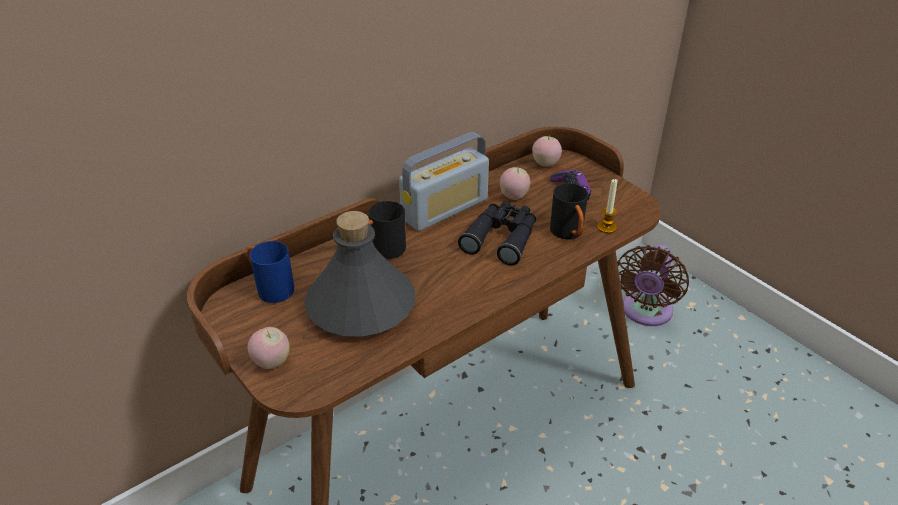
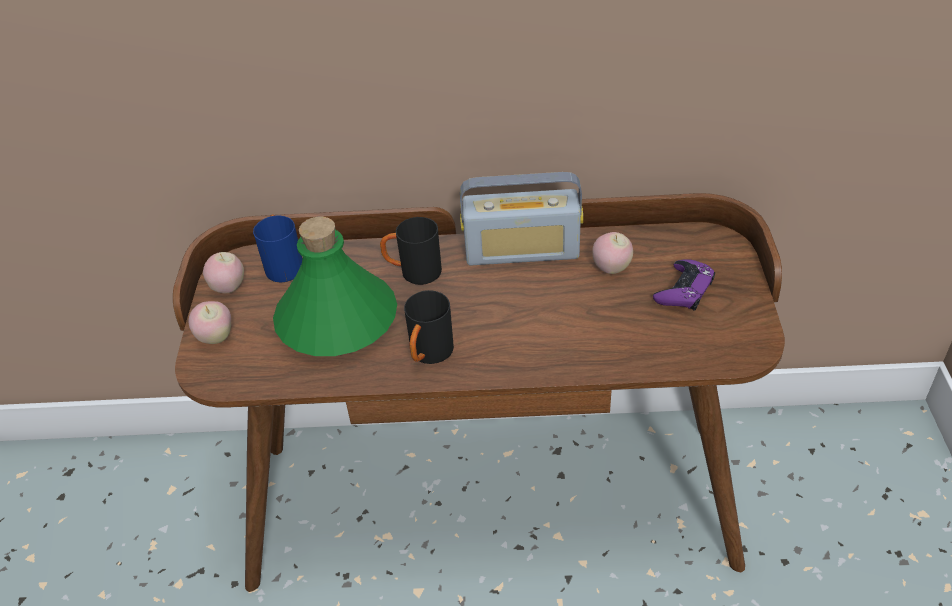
camera: 40 degrees right, 5 degrees up
(361, 305) = (338, 320): grey bottle -> green bottle
(502, 238) = (545, 312): black binoculars -> none
(545, 164) = (693, 243): apple -> apple (228, 288)
(569, 234) = (623, 342): black mug -> black mug (428, 355)
(606, 227) = (678, 354): candle -> none
(645, 312) = (843, 491): brown fan -> none

